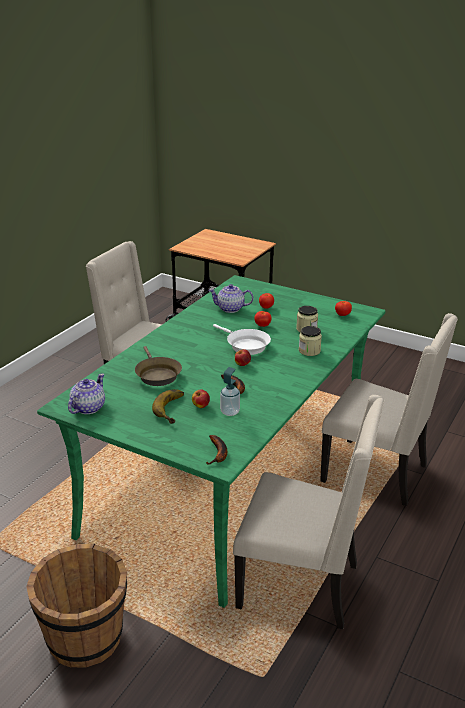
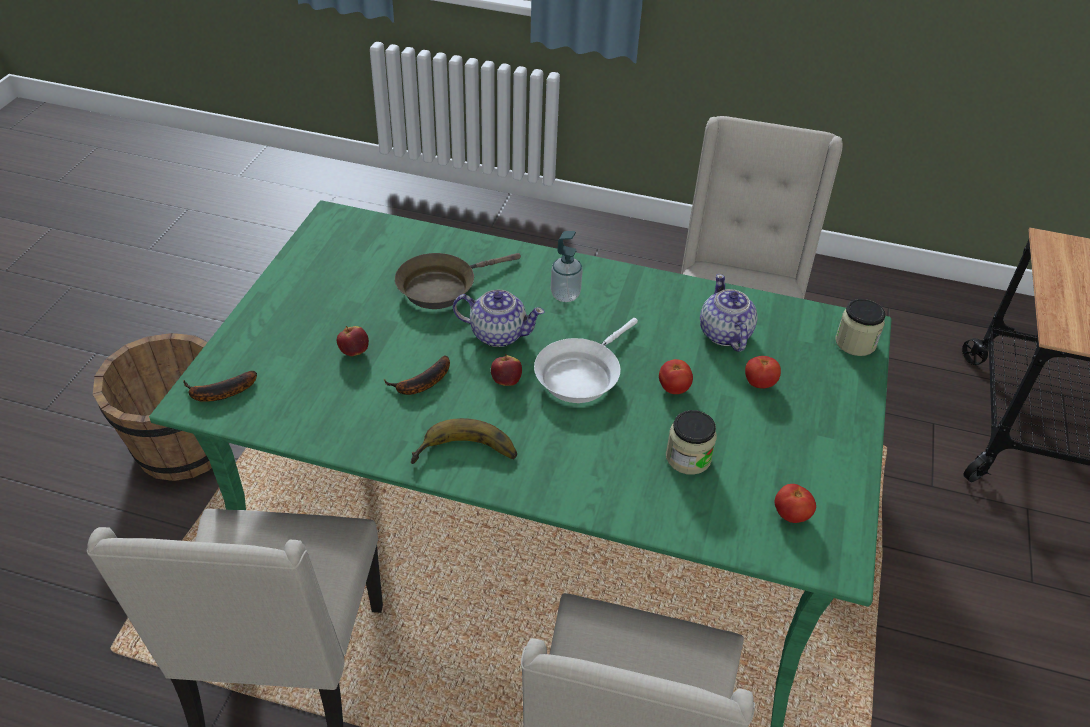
camera: 75 degrees right, 15 degrees up
(87, 408) = (330, 240): teapot -> teapot (497, 334)
(174, 409) = (341, 325): banana -> banana (465, 457)
(230, 412) = (341, 388): soap dispenser -> soap dispenser (565, 295)
(309, 351) = (593, 471): jar -> jar (855, 343)

